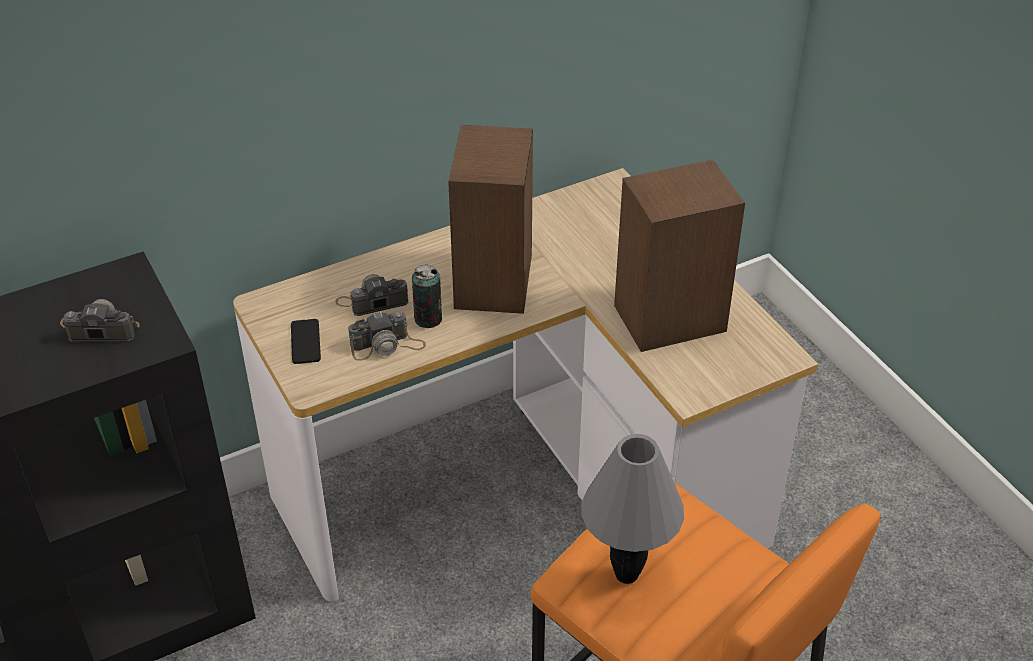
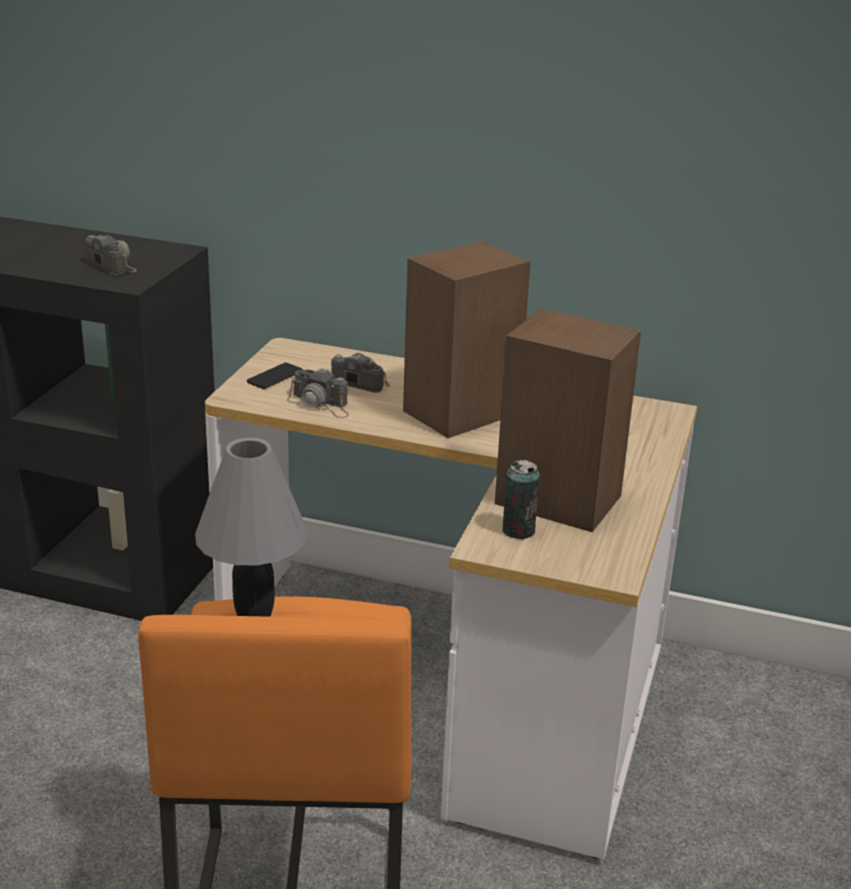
camera: 45 degrees right, 15 degrees down
(428, 319) = (374, 406): can -> can (518, 531)

